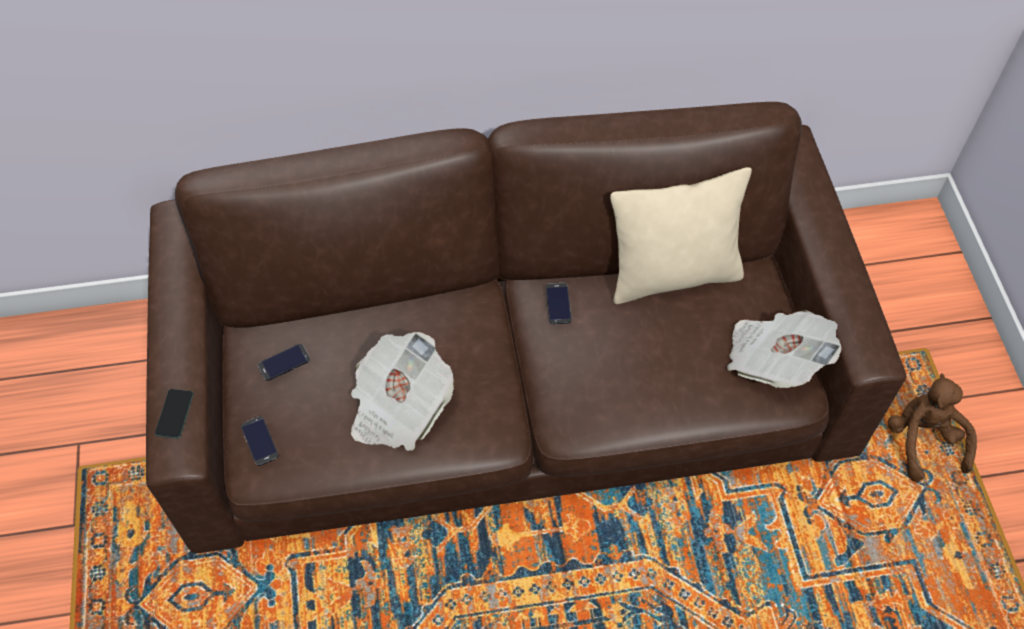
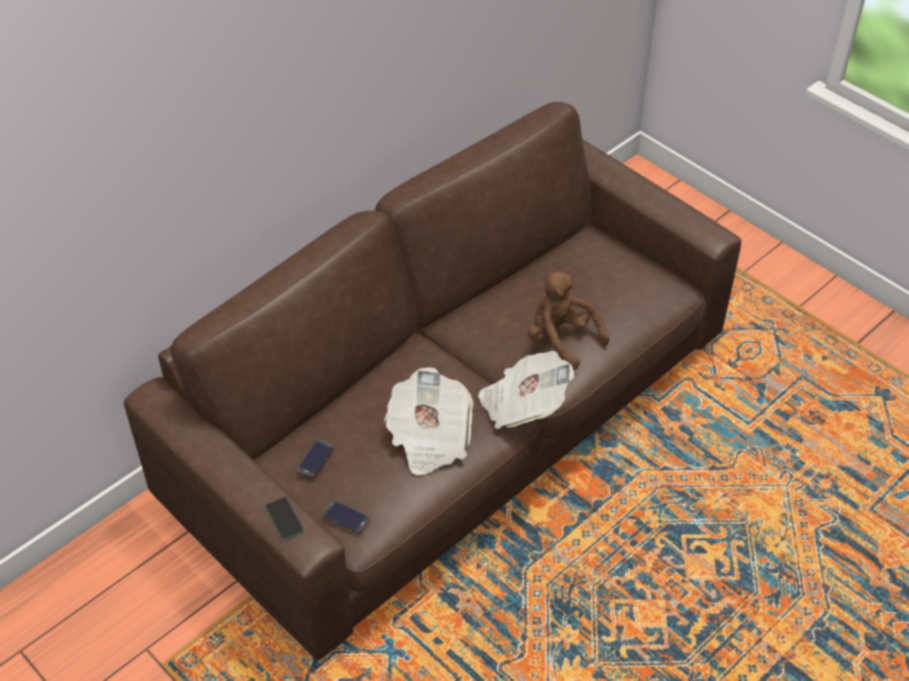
camera: 35 degrees left, 10 degrees down
(558, 303) = (477, 319): phone -> none
(673, 275) = (537, 264): beige pillow -> none
(774, 359) = (648, 277): newspaper -> newspaper (523, 405)
(922, 441) = (749, 304): brown plush toy -> brown plush toy (561, 340)

